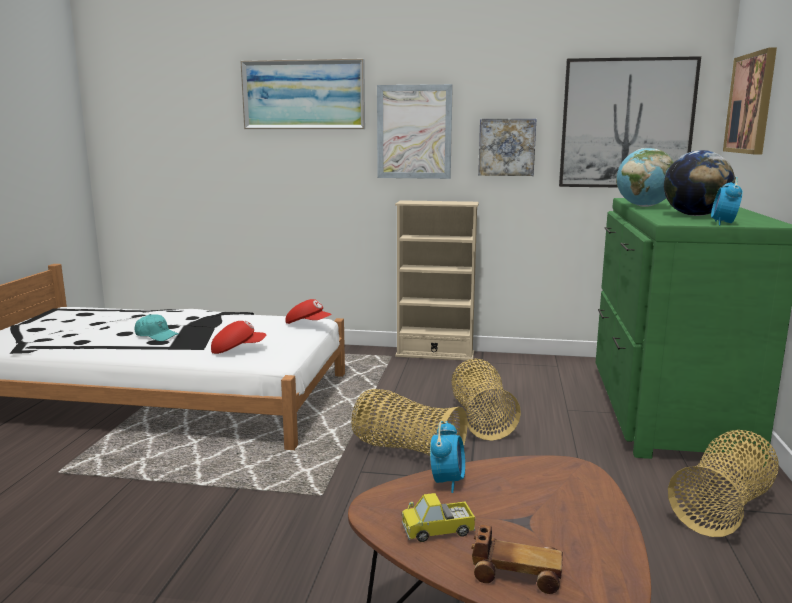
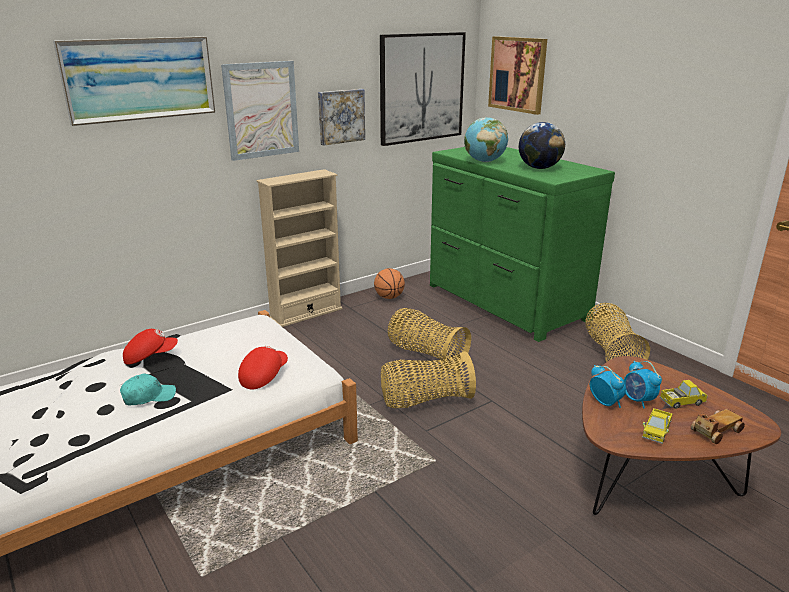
camera: 45 degrees left, 10 degrees up
(308, 324) = (262, 327): red cap -> red cap (150, 356)
(535, 366) = (389, 297): none -> basketball
(546, 528) = (682, 402): none -> toy truck
(723, 223) = (577, 175): alarm clock -> alarm clock (638, 400)

